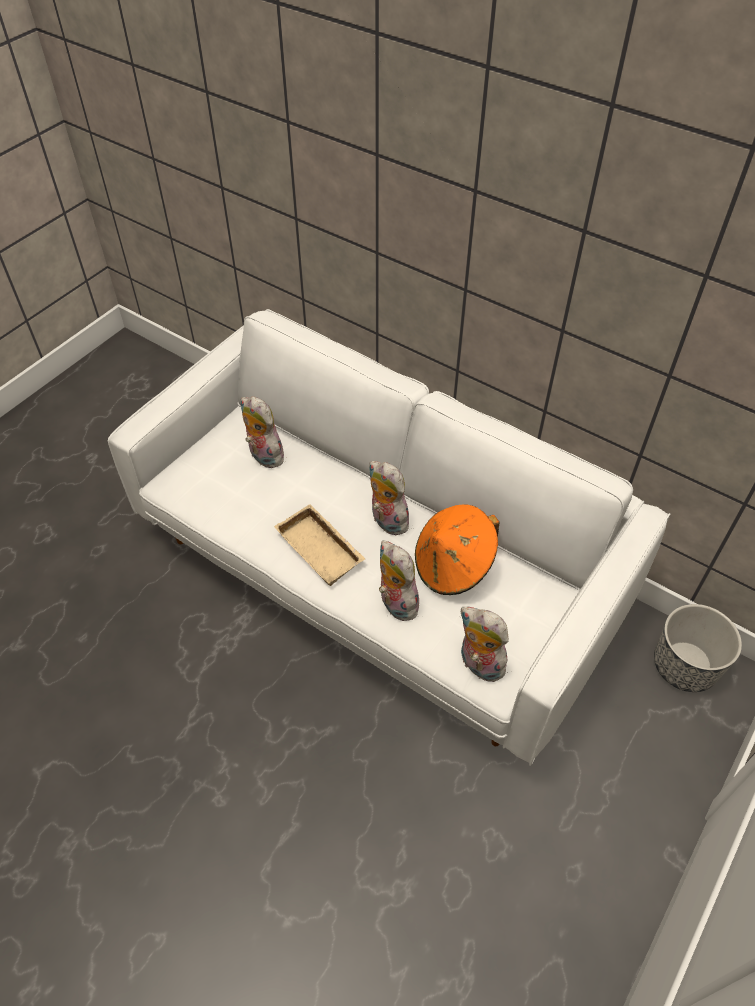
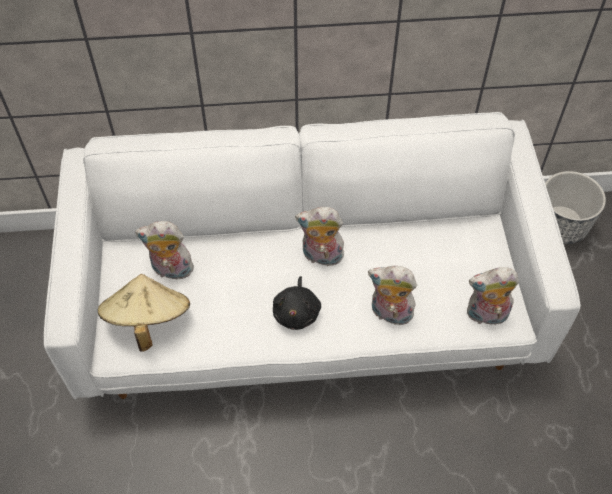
camera: 40 degrees left, 5 degrees up
(210, 480) = (148, 321): none -> beige hat
(322, 549) = (297, 312): beige tray -> black plush toy
(453, 566) = (401, 257): orange hat -> none

